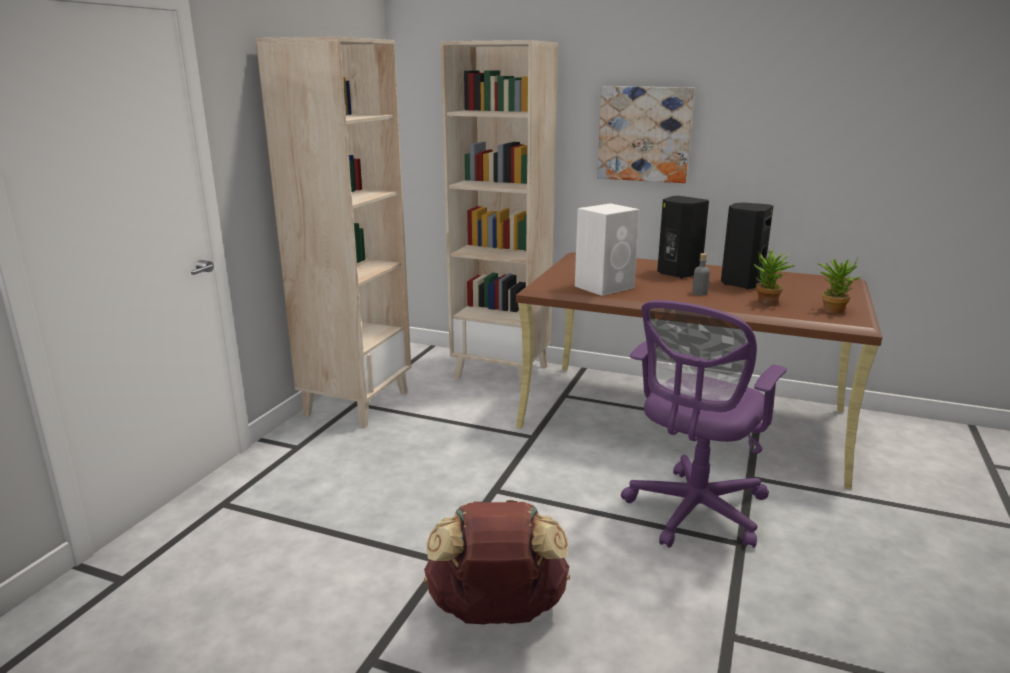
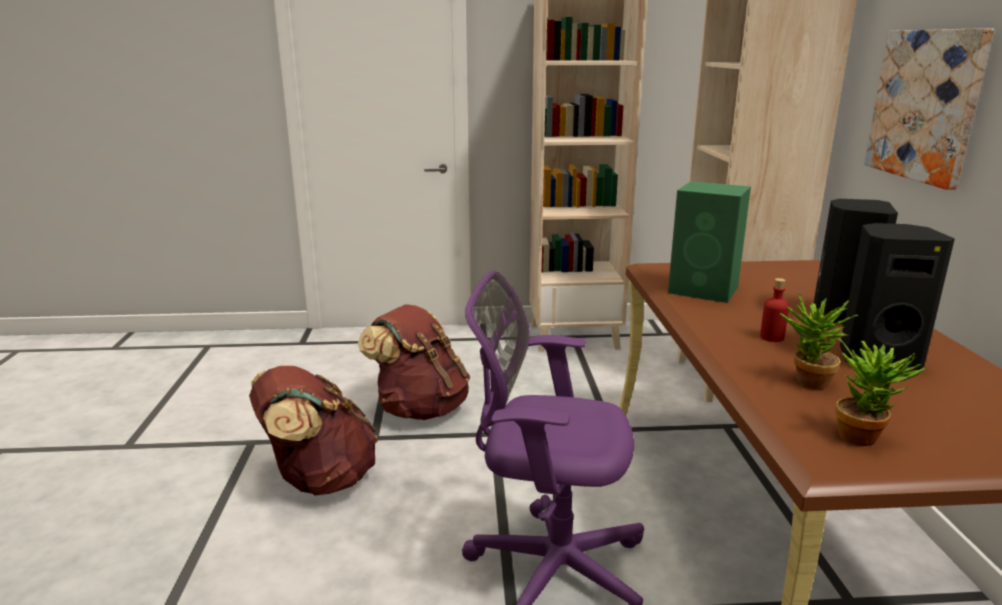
camera: 65 degrees right, 0 degrees up
(409, 519) = (420, 408): none -> brown backpack
(605, 287) = (705, 290): white speaker -> green speaker
(699, 293) = (771, 337): grey bottle -> red bottle

